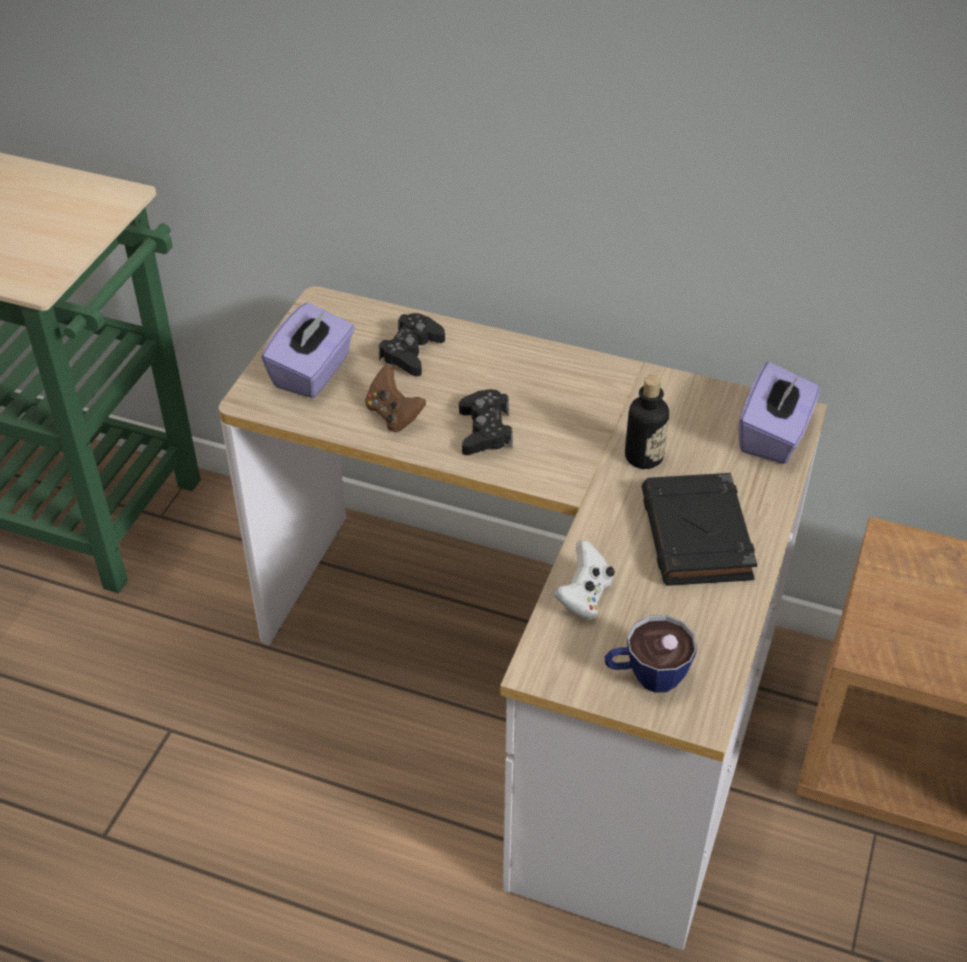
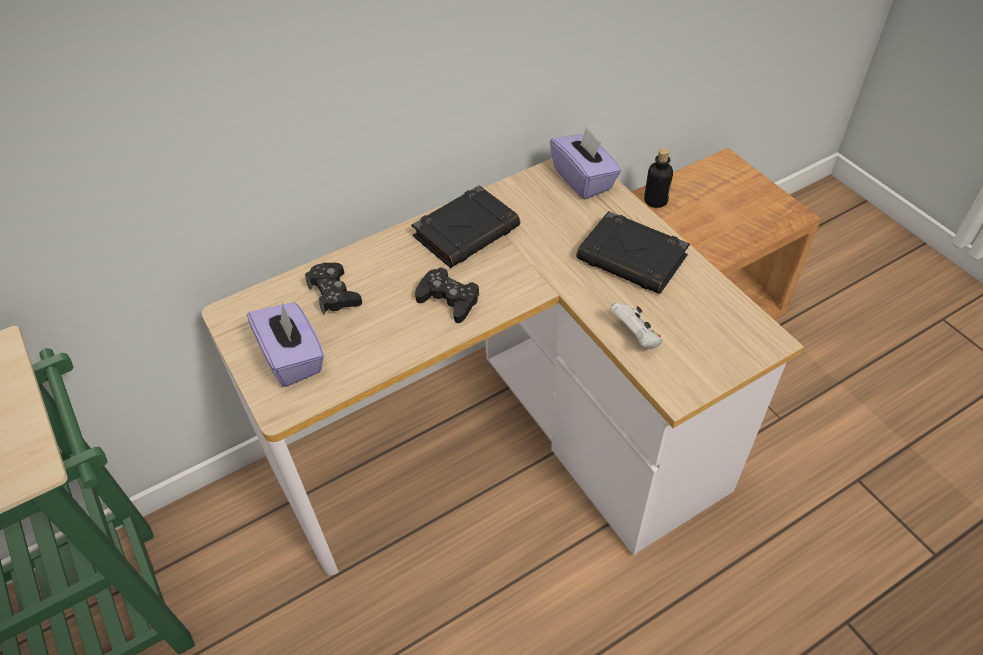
camera: 50 degrees left, 5 degrees up
(393, 415) = (384, 337): brown game controller -> none
(590, 391) = (467, 231): none -> black book
(644, 457) = (546, 241): bottle -> bottle (655, 201)
(646, 675) = (721, 346): cup -> none

